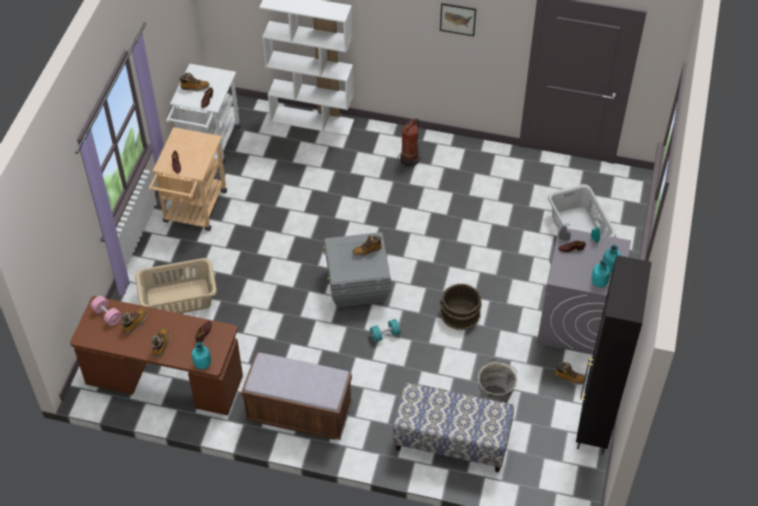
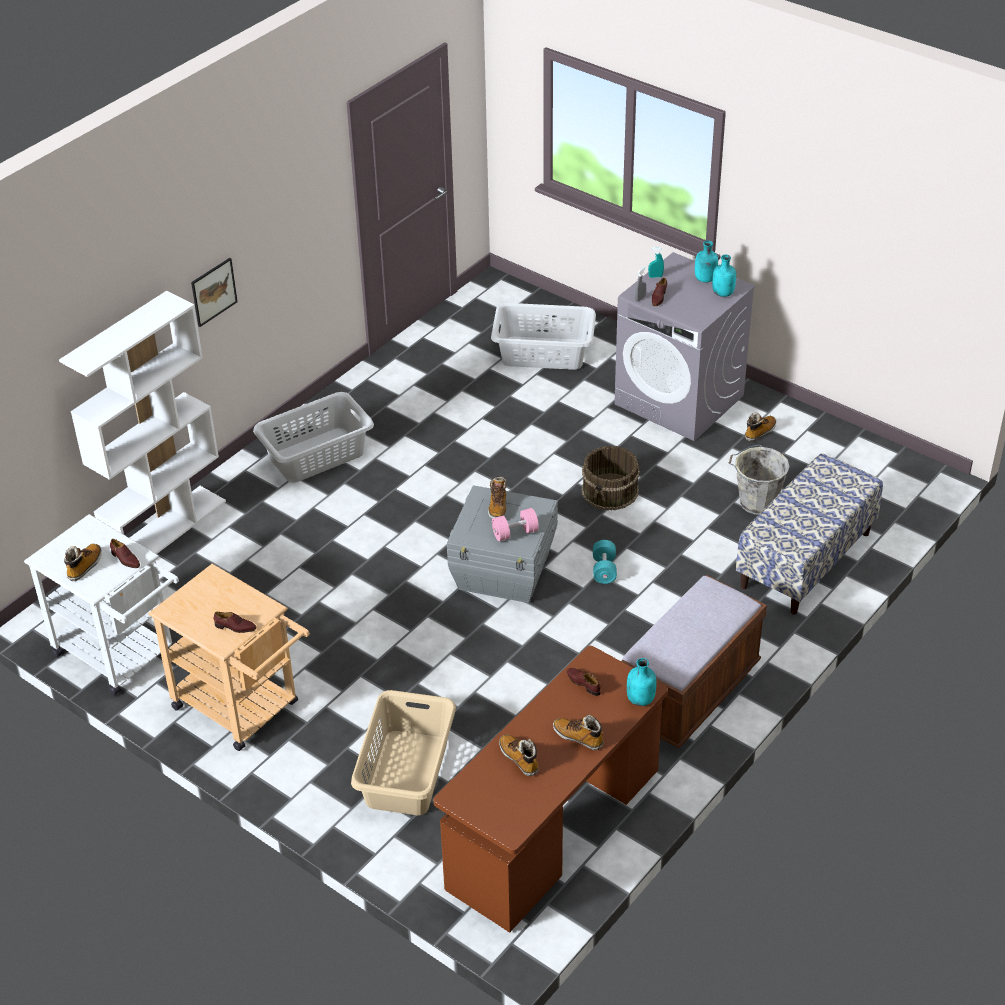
camera: 65 degrees left, 10 degrees down
(107, 315) = (484, 789): pink dumbbell -> pink dumbbell (515, 533)
(410, 159) = (317, 455): fire extinguisher -> grey laundry basket
(458, 19) = (278, 212): picture -> picture (213, 291)
(593, 425) = (836, 435): black cabinet -> none

